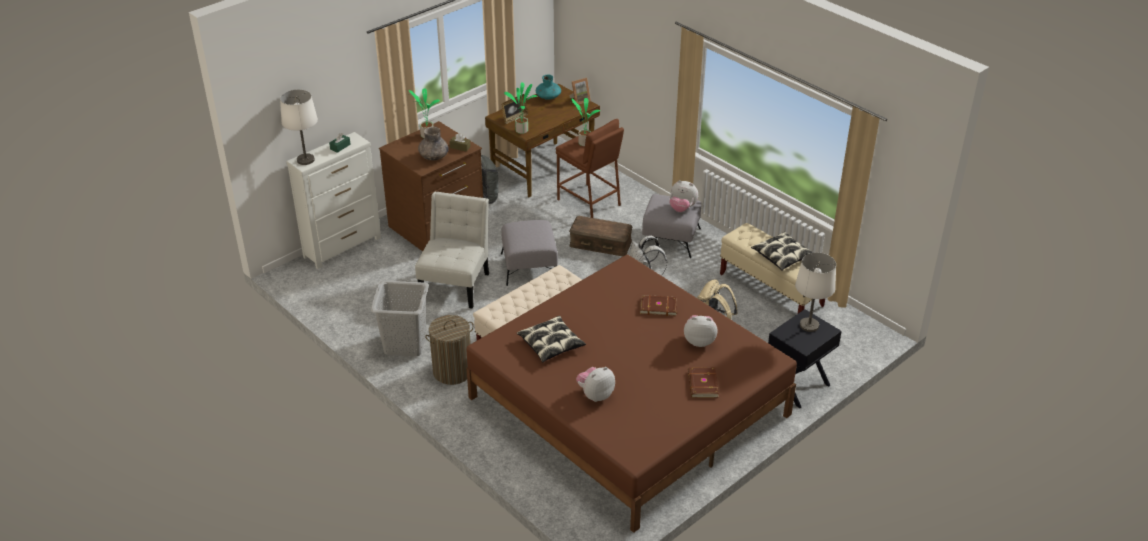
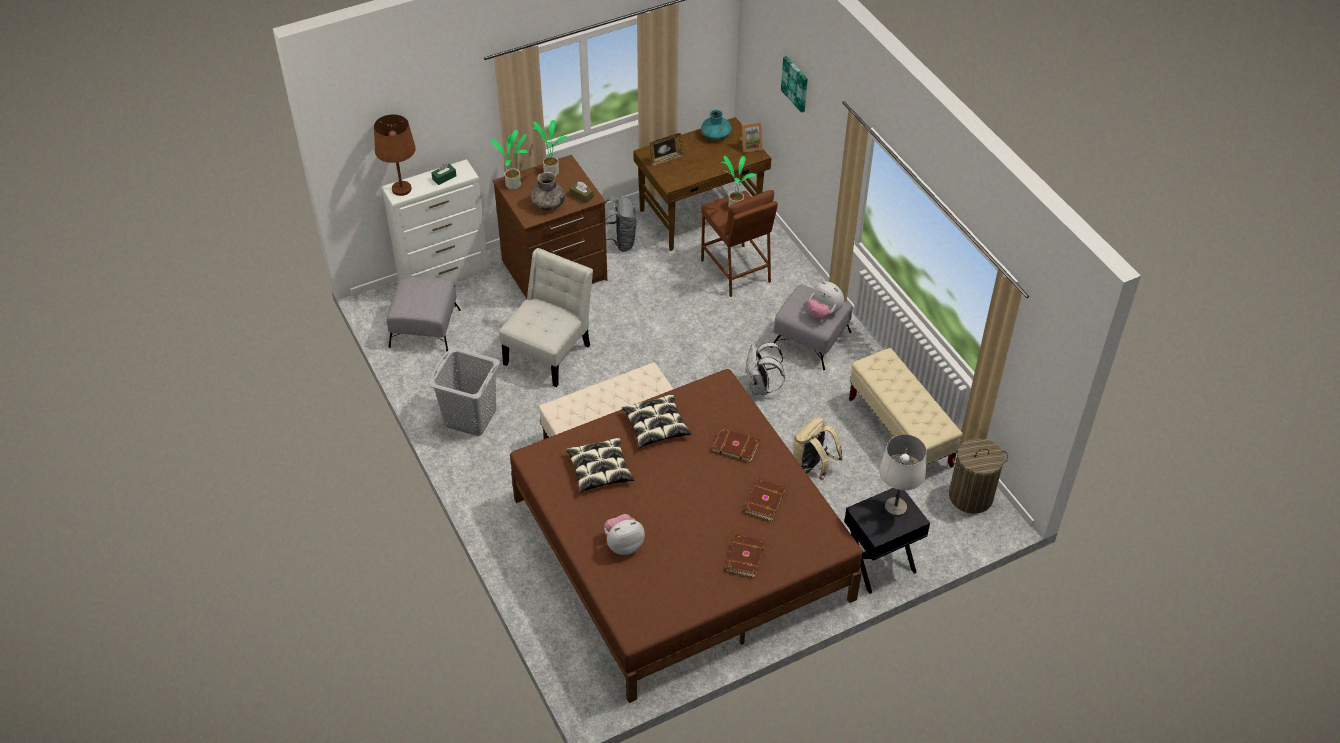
camera: 15 degrees right, 10 degrees up
(305, 160) = (401, 189): white table lamp -> brown table lamp
(452, 371) = (508, 463): laundry basket -> laundry basket (970, 496)
(522, 130) = (669, 178): potted plant -> potted plant (514, 184)
(529, 267) = (637, 345): grey ottoman -> grey ottoman (424, 328)
(600, 244) = (728, 330): brown storage box -> none
(619, 30) = (796, 83): none -> picture
(699, 341) = (763, 501): plush toy -> brown book
(782, 256) = (911, 403): pillow -> pillow (656, 426)

